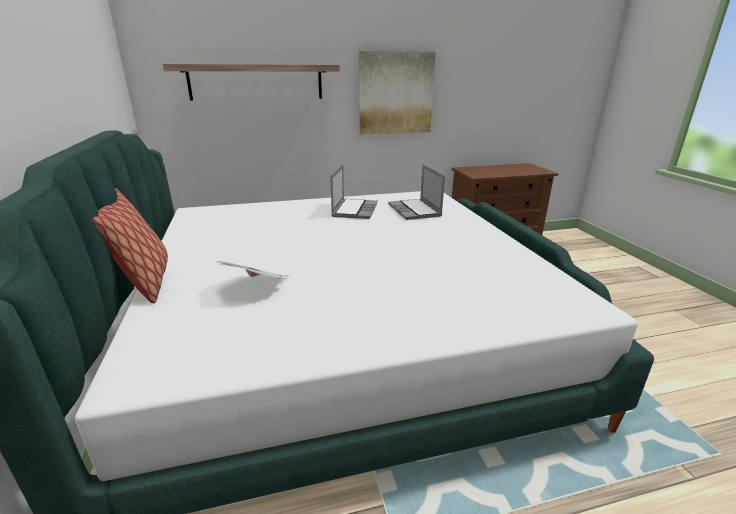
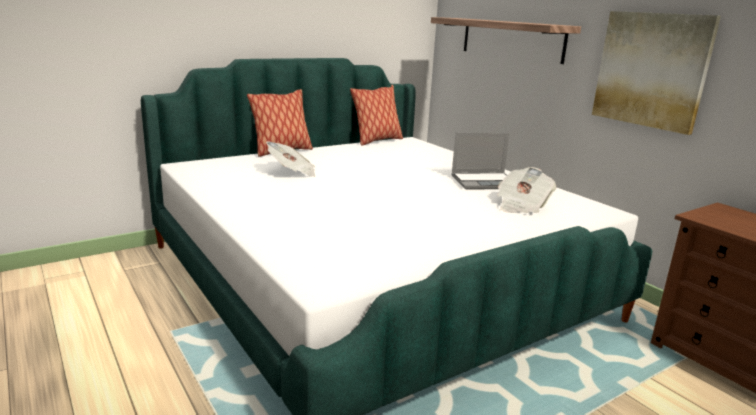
camera: 70 degrees right, 5 degrees down
(173, 224) = (376, 141): none -> pillow
(415, 211) = (521, 206): laptop -> newspaper

